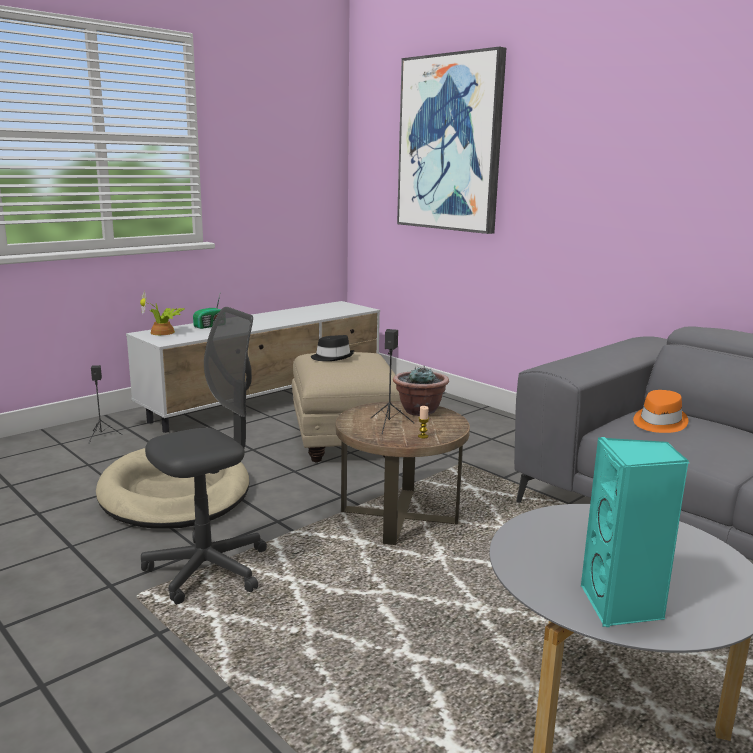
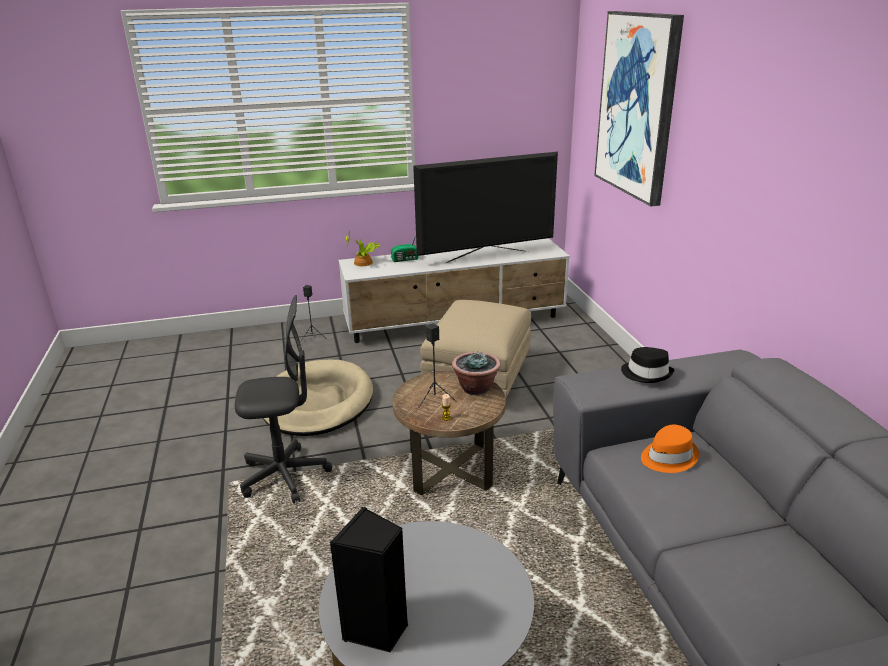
camera: 30 degrees right, 10 degrees up
(298, 316) = (486, 256): none -> television
(332, 357) = (470, 311): black hat -> black hat (646, 373)
(622, 606) = (376, 630): turquoise speaker -> black speaker

